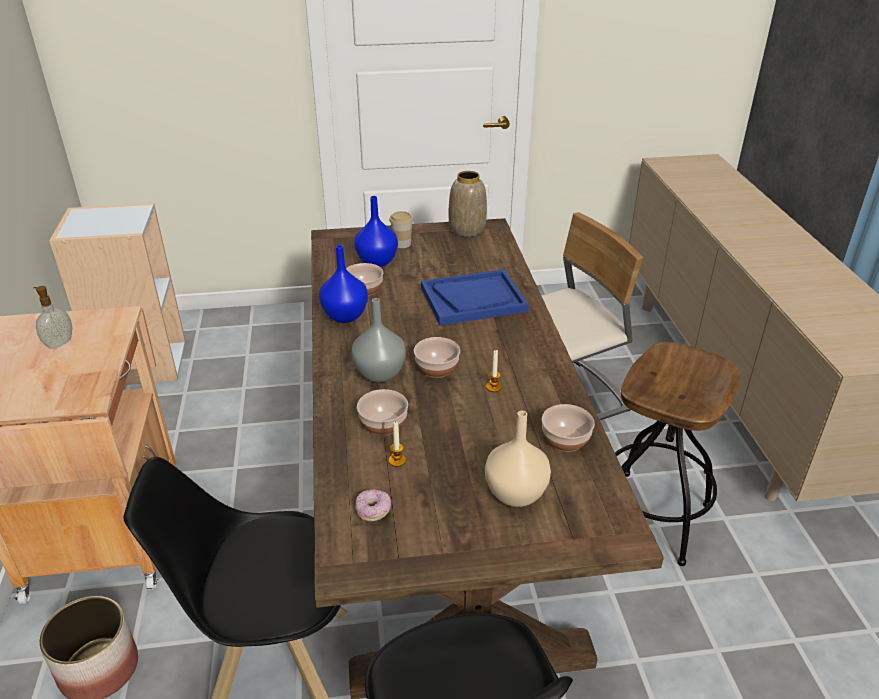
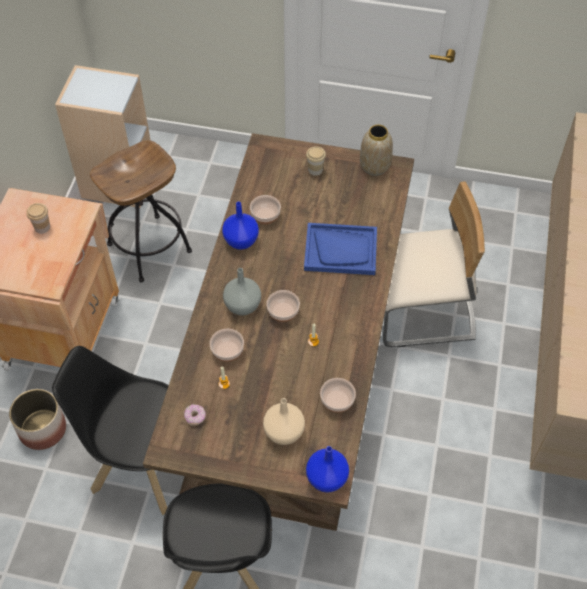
camera: 20 degrees right, 20 degrees up
(59, 343) = (42, 227): soap dispenser -> cup
(376, 261) = (287, 186): blue vase -> blue vase (326, 478)
(651, 516) = (436, 436): brown stool -> brown stool (149, 247)

